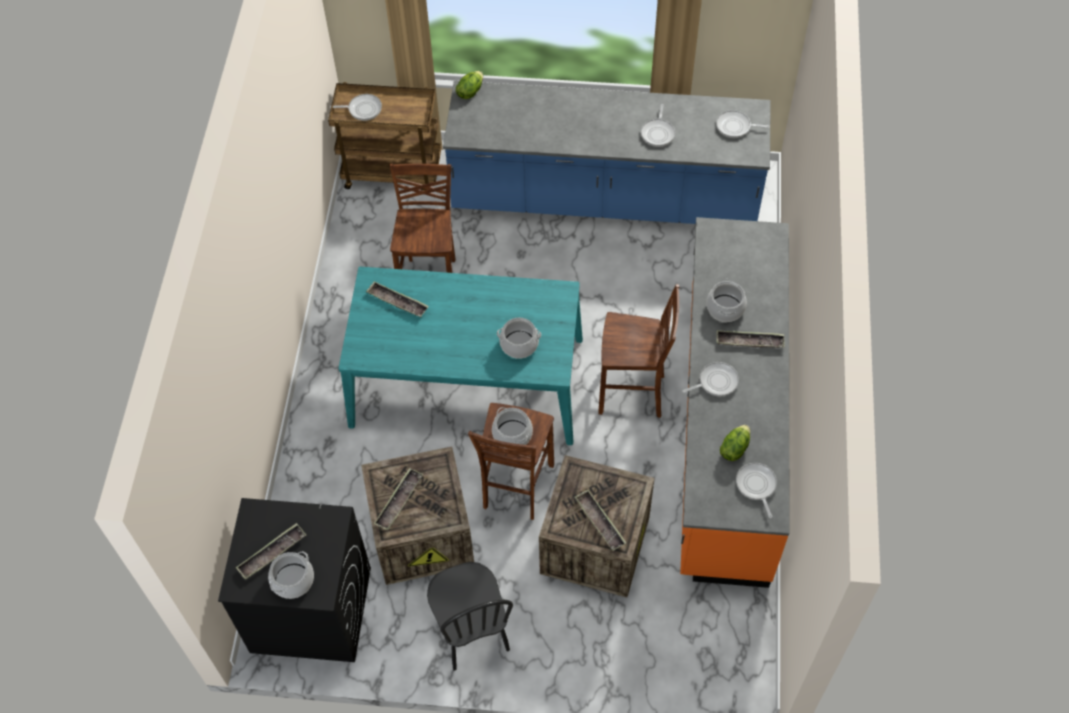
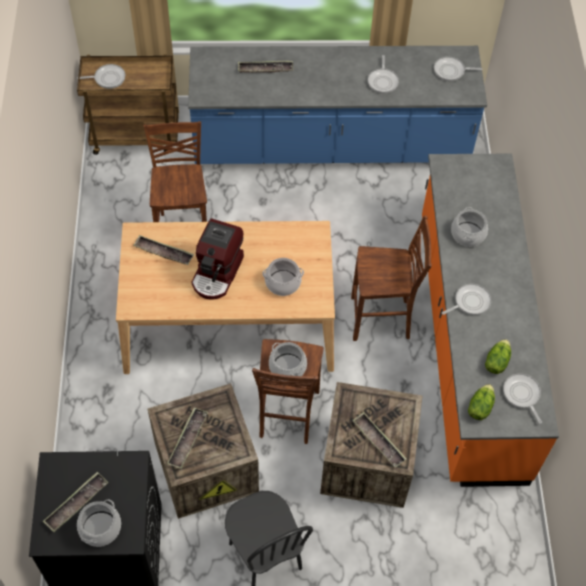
camera: 10 degrees left, 0 degrees up
(451, 328) = (218, 273): none -> coffee machine
(467, 382) = (229, 321): turquoise dining table -> beige dining table
(470, 91) = (206, 55): lettuce -> lettuce (479, 407)
(749, 341) = (494, 262): tray -> tray (265, 69)

